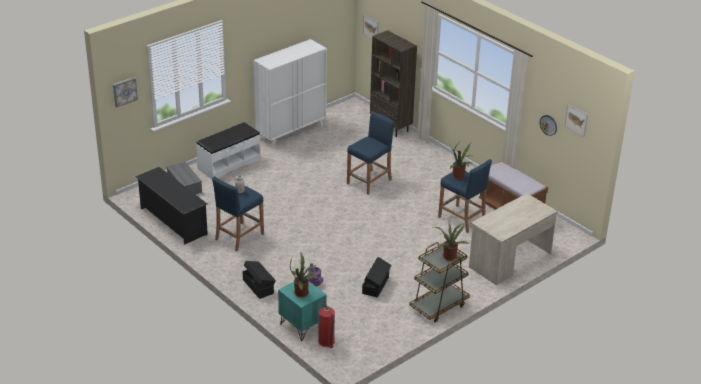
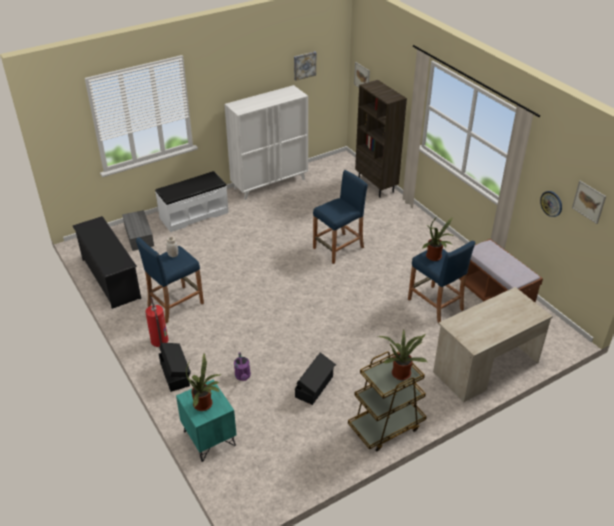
camera: 10 degrees right, 5 degrees up
(124, 91) = (60, 129): picture -> picture (304, 65)
(326, 341) = (232, 466): fire extinguisher -> fire extinguisher (159, 341)

